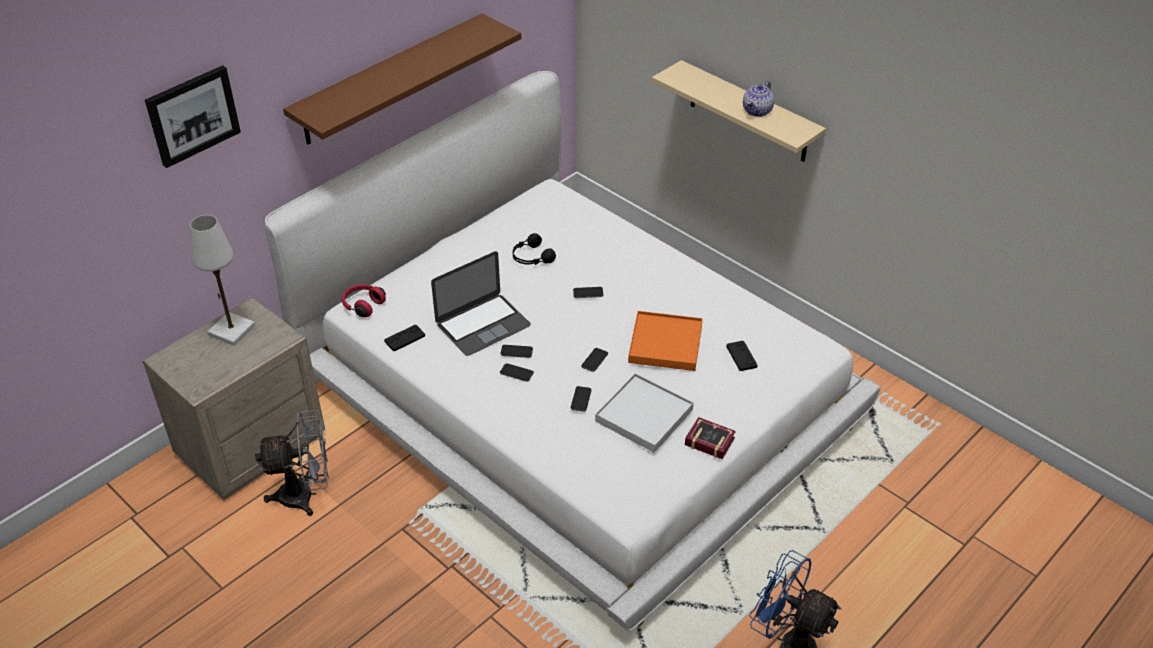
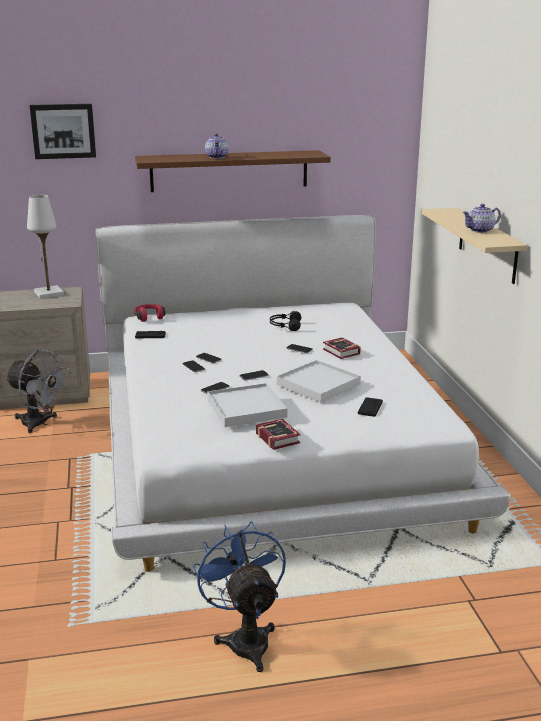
camera: 35 degrees right, 20 degrees down
(396, 79) = (217, 157): none -> teapot
(483, 324) = (207, 343): laptop -> none
(633, 280) = (341, 352): none -> book
(665, 343) = (318, 384): orange tray -> white tray

